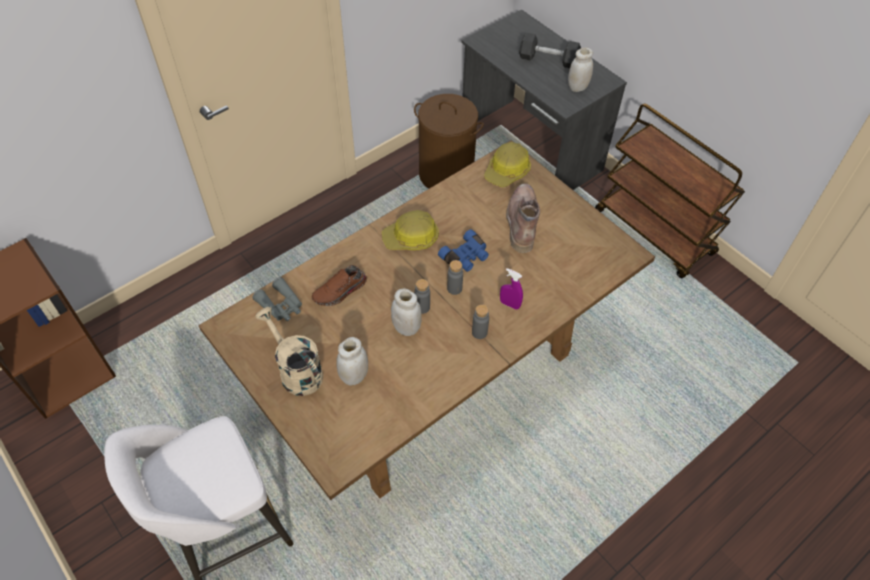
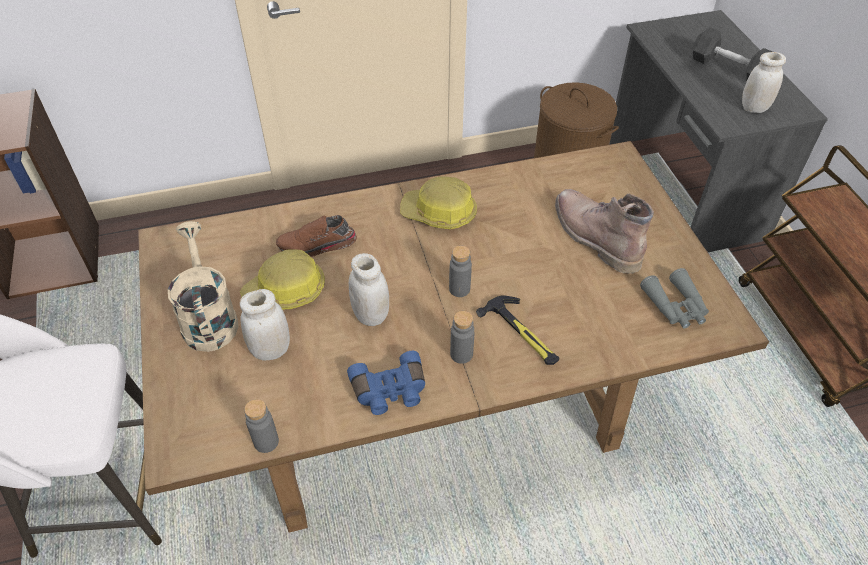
camera: 25 degrees right, 5 degrees down
(281, 305) = (240, 239): grey binoculars -> grey binoculars (675, 306)
(422, 307) = (405, 297): grey bottle -> grey bottle (266, 442)
(466, 257) = (495, 257): blue binoculars -> blue binoculars (390, 391)
(507, 171) = (606, 174): hard hat -> hard hat (286, 292)
(509, 304) = (522, 333): purple spray bottle -> hammer
(521, 221) = (594, 236): brown boot -> brown boot turned 60 degrees counterclockwise

